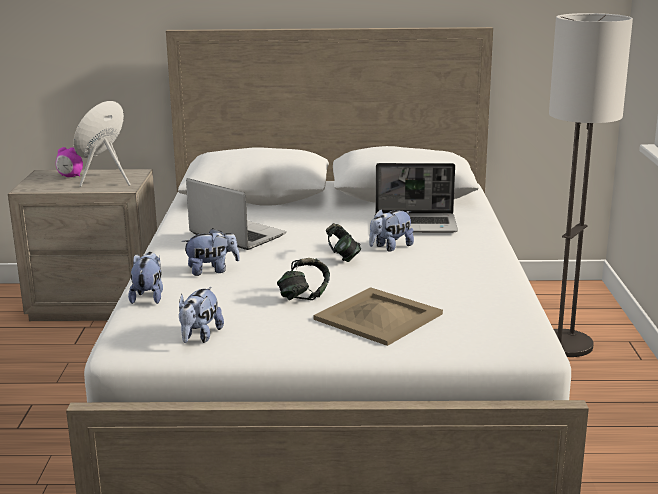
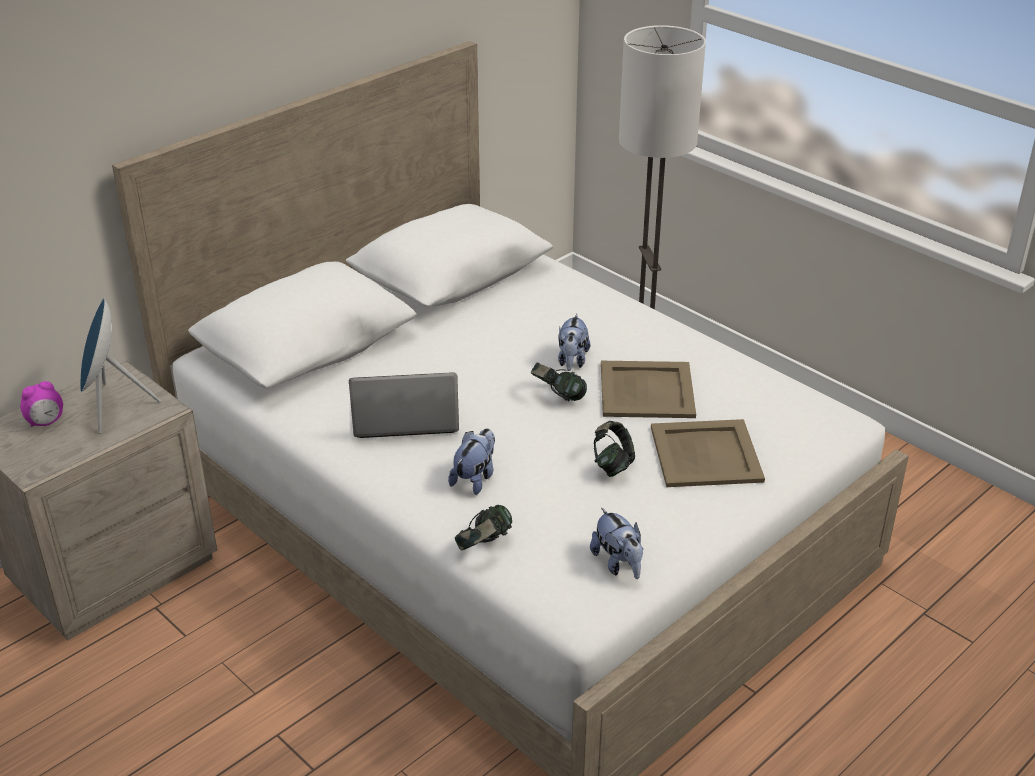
camera: 45 degrees left, 15 degrees up
(148, 297) = (484, 546): plush toy -> headphones
(409, 276) = (647, 391): none -> beige tray
(416, 225) = (542, 318): laptop -> none

